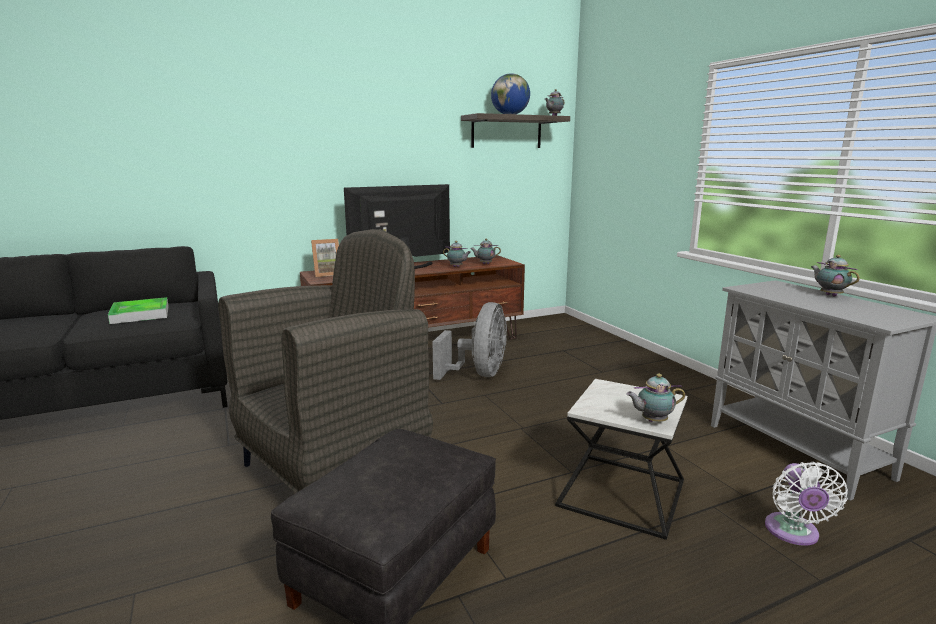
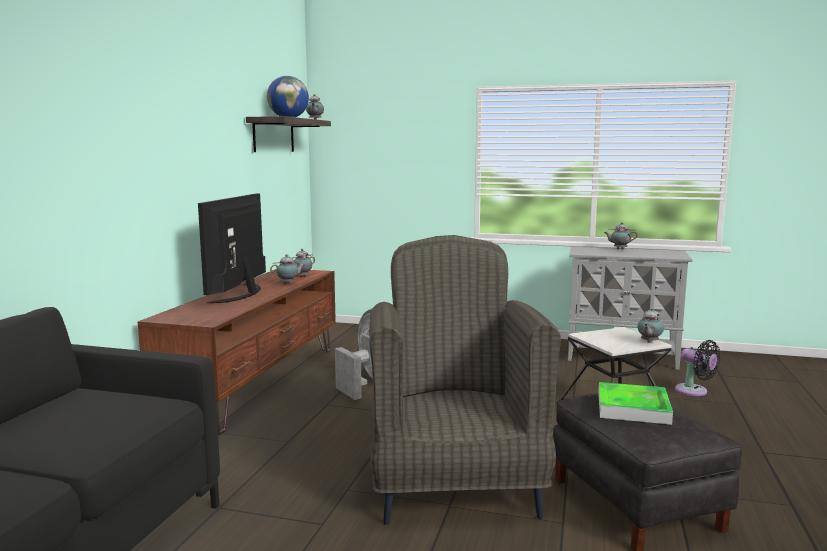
camera: 50 degrees left, 5 degrees down
(140, 314) = (82, 416): tray -> tray (633, 408)
(327, 274) = (188, 316): picture frame -> none
(793, 533) = (694, 391): white fan -> black fan

